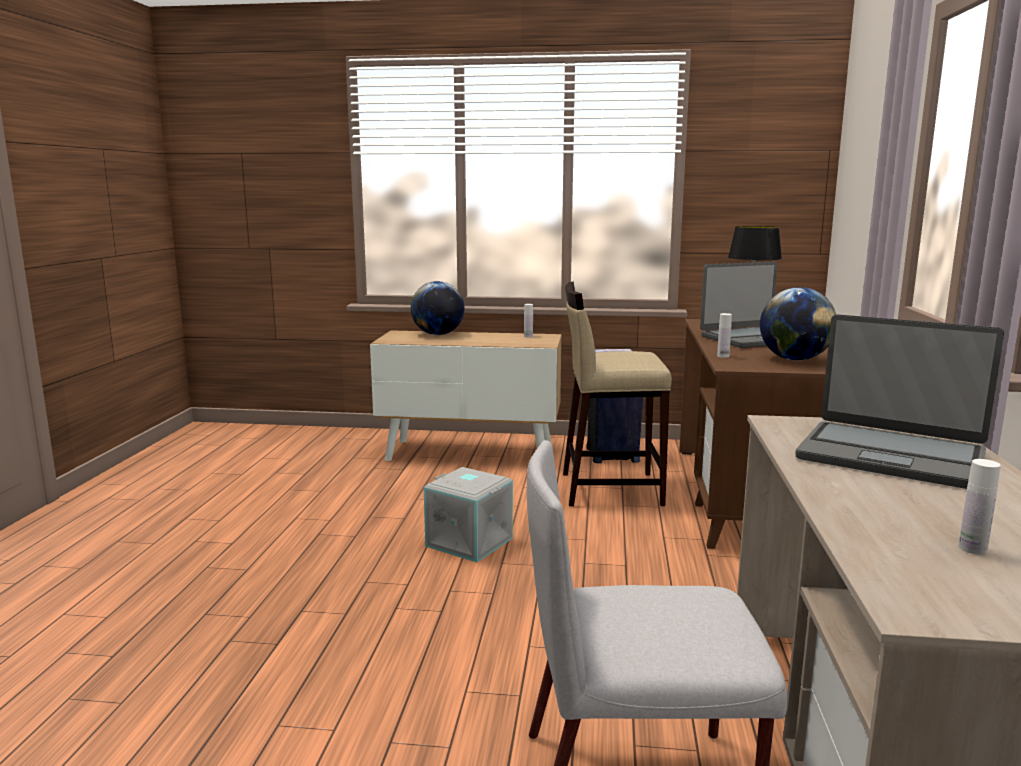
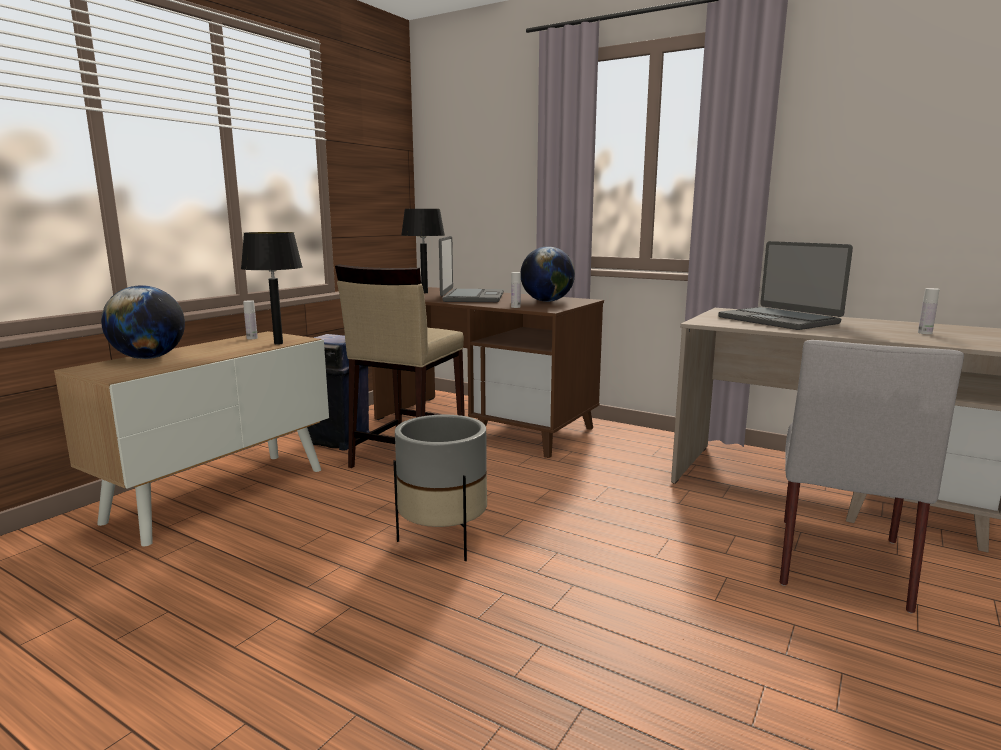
camera: 65 degrees left, 0 degrees up
(470, 541) = (443, 540): grey storage box -> grey planter
(521, 343) = (278, 343): none -> black table lamp
(890, 456) = (779, 320): laptop -> laptop turned 90 degrees clockwise

